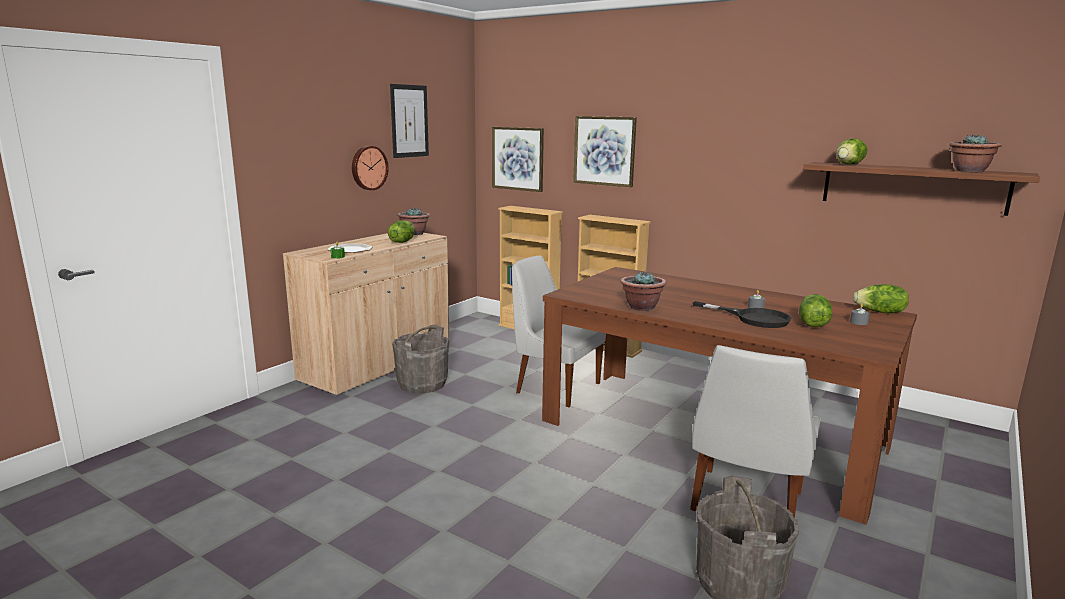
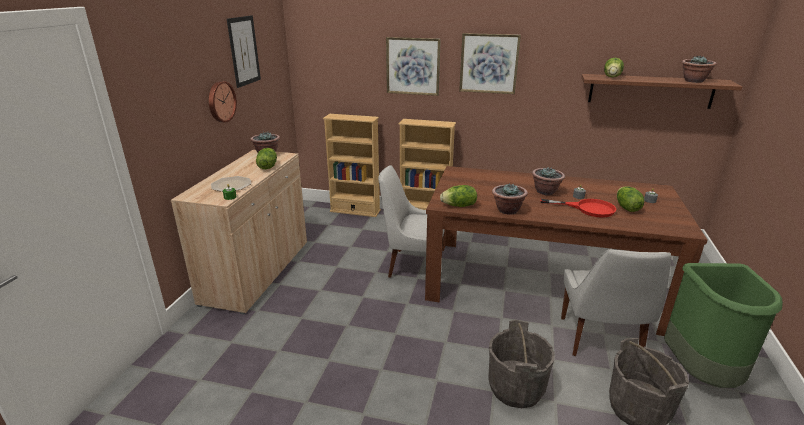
camera: 20 degrees left, 10 degrees up
(422, 384) = (309, 284): grey bucket -> grey bucket (516, 388)
(518, 158) = (332, 73): picture -> picture (489, 63)
(715, 299) = (545, 192): none -> potted plant
(753, 318) = (587, 208): black frying pan -> red frying pan
(876, 571) = (701, 373): none -> green trash can
(880, 312) = (652, 187): lettuce -> lettuce (459, 206)

